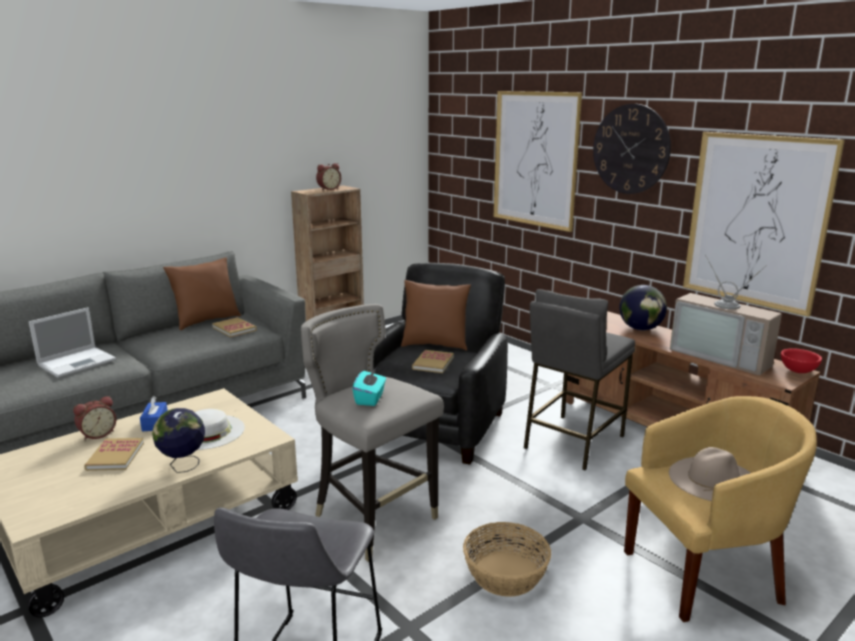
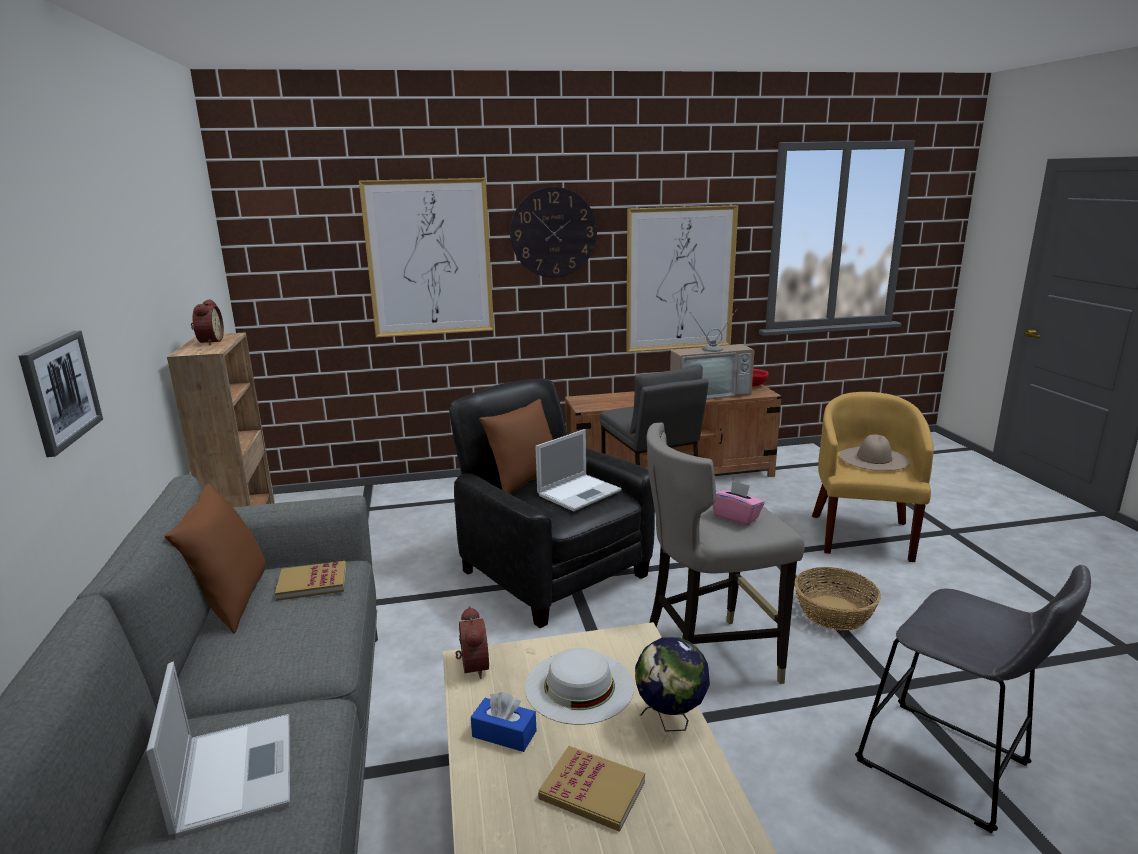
camera: 60 degrees left, 0 degrees up
(97, 434) = (490, 808): alarm clock -> alarm clock (471, 667)
(169, 188) = (60, 390): none -> picture
(370, 399) = (736, 517): turquoise tissue box -> pink tissue box
(433, 363) = (580, 492): book -> laptop
(640, 329) = (625, 398): globe -> none

